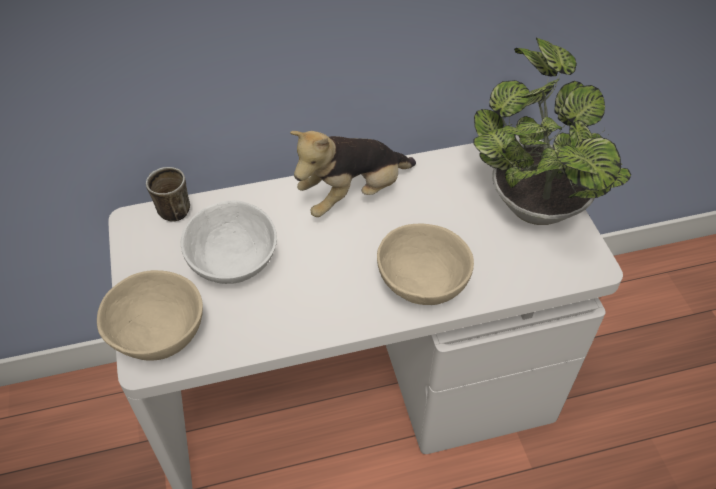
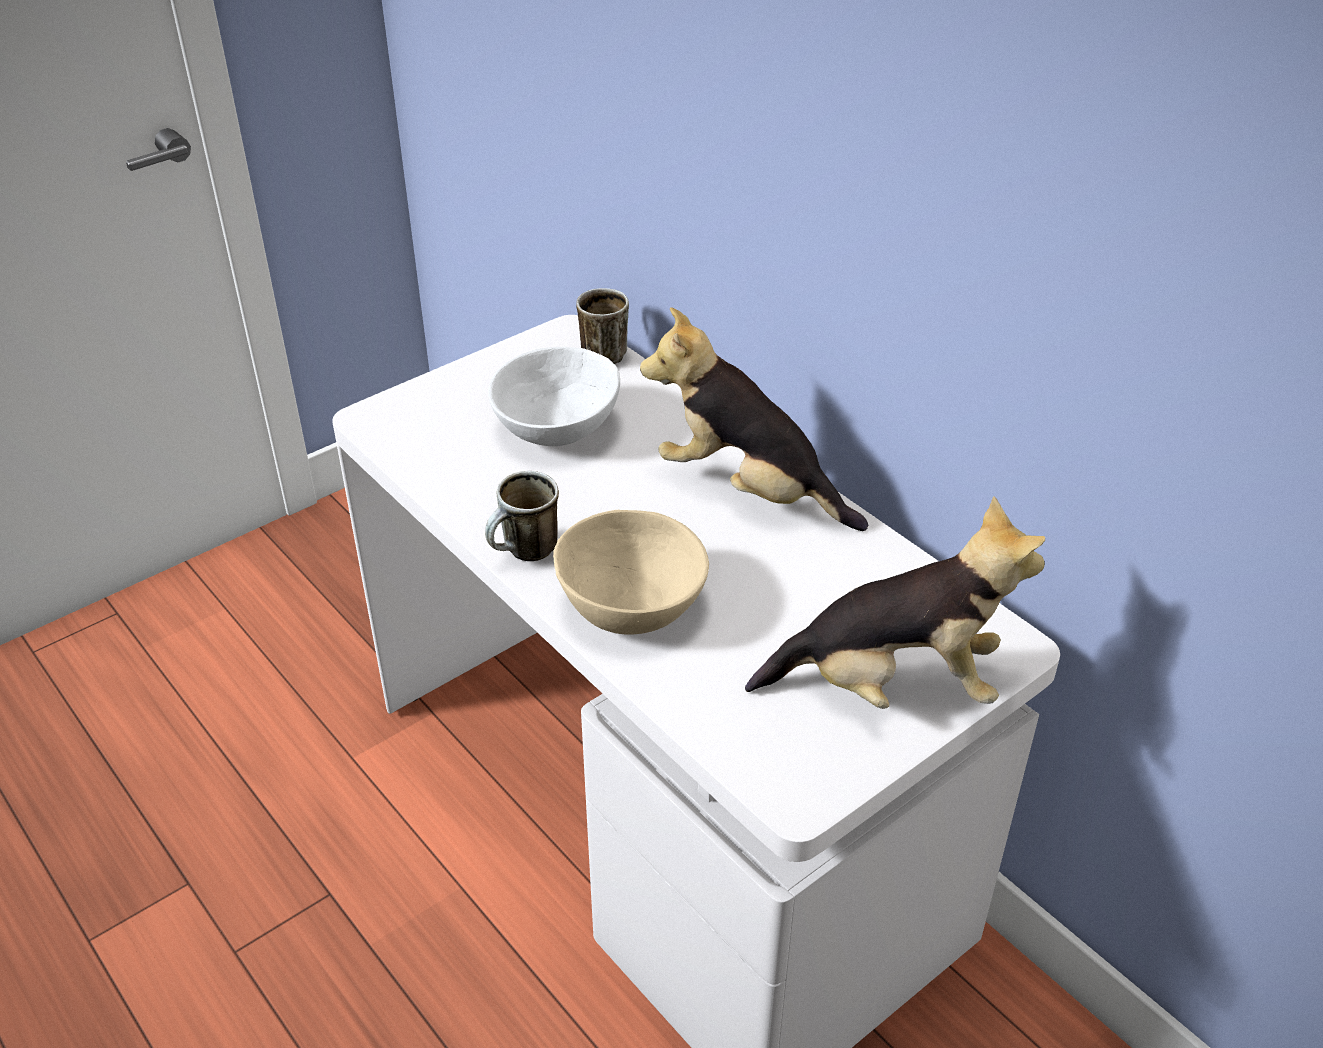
camera: 65 degrees right, 10 degrees down
(158, 334) = (414, 412): beige bowl -> none
(349, 318) = (525, 554): none -> mug
(534, 200) = (893, 686): potted plant -> plush toy

